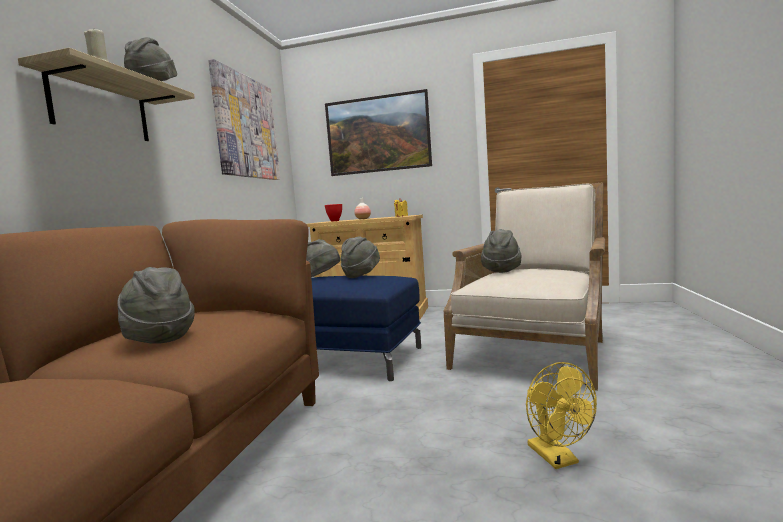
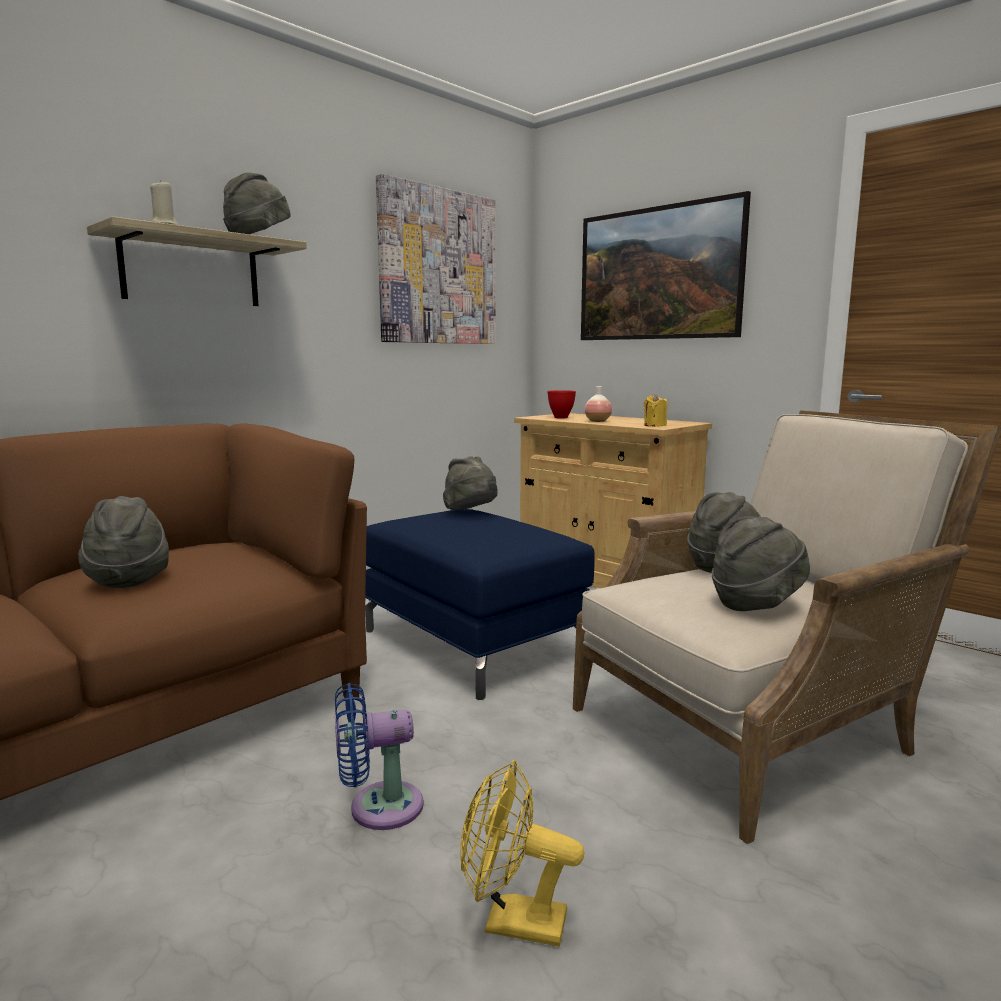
camera: 30 degrees right, 5 degrees up
(361, 275) = (513, 524): grey hat -> grey hat (756, 604)
(414, 445) = (378, 807): none -> blue fan
(558, 459) = (512, 922): yellow fan -> yellow fan turned 90 degrees clockwise

